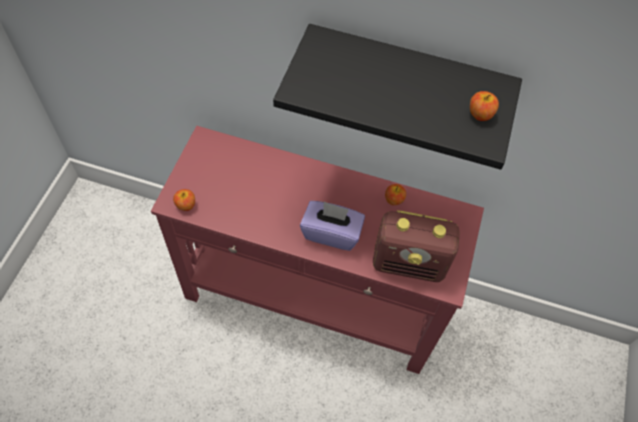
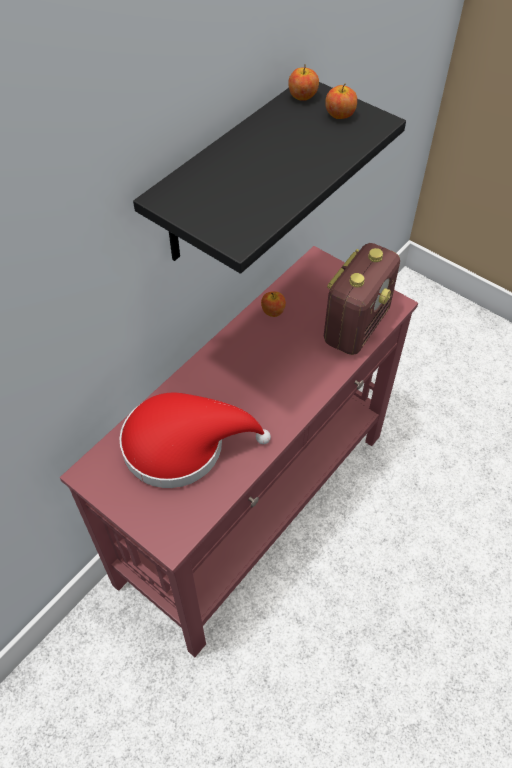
camera: 65 degrees left, 5 degrees down
(186, 205) = (184, 523): apple -> apple (302, 96)
(246, 183) = (182, 444): none -> red hat
(331, 233) = (291, 381): purple tissue box -> none

